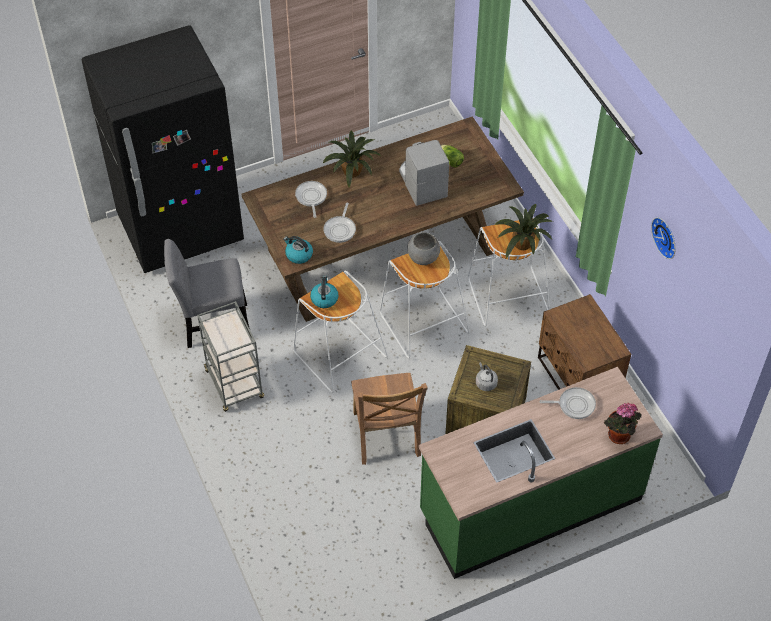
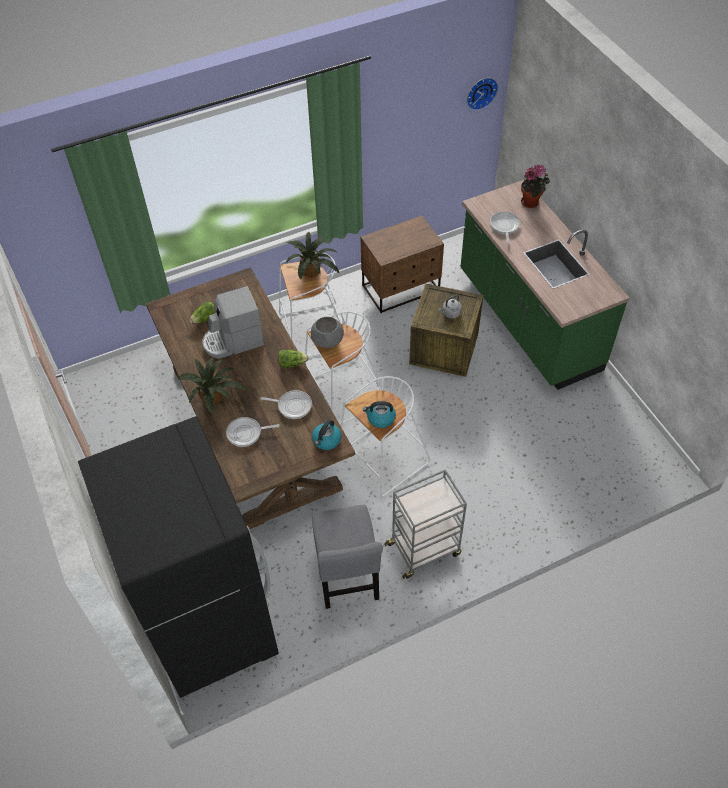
camera: 90 degrees left, 0 degrees up
(386, 437) = (473, 419): brown chair -> none
(392, 228) = (292, 363): none -> lettuce
(666, 237) = (401, 102): wall clock -> wall clock (480, 92)

